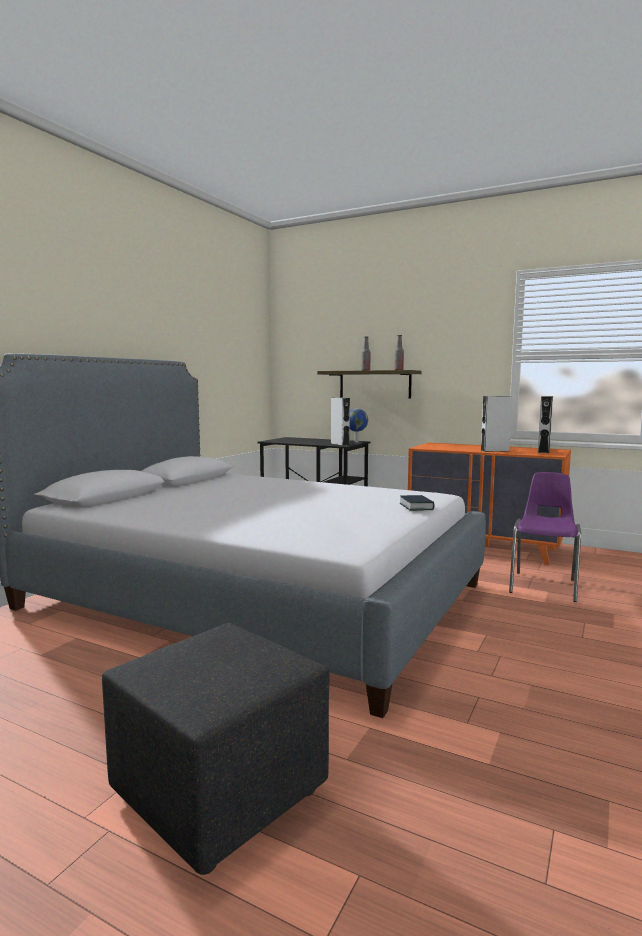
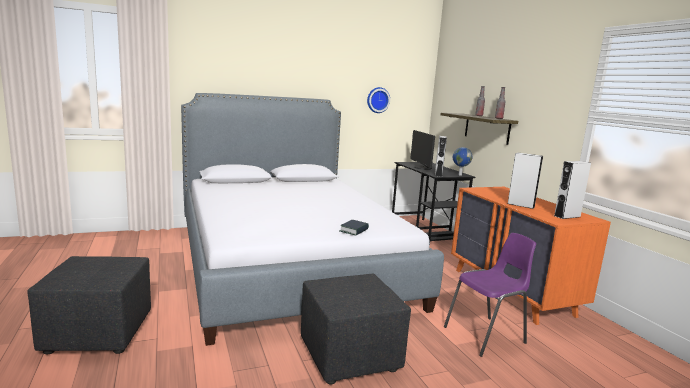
camera: 40 degrees right, 5 degrees up
(225, 361) = (377, 100): none -> wall clock
(303, 442) = (421, 168): none -> monitor
(511, 650) = (350, 356): none -> black ottoman

